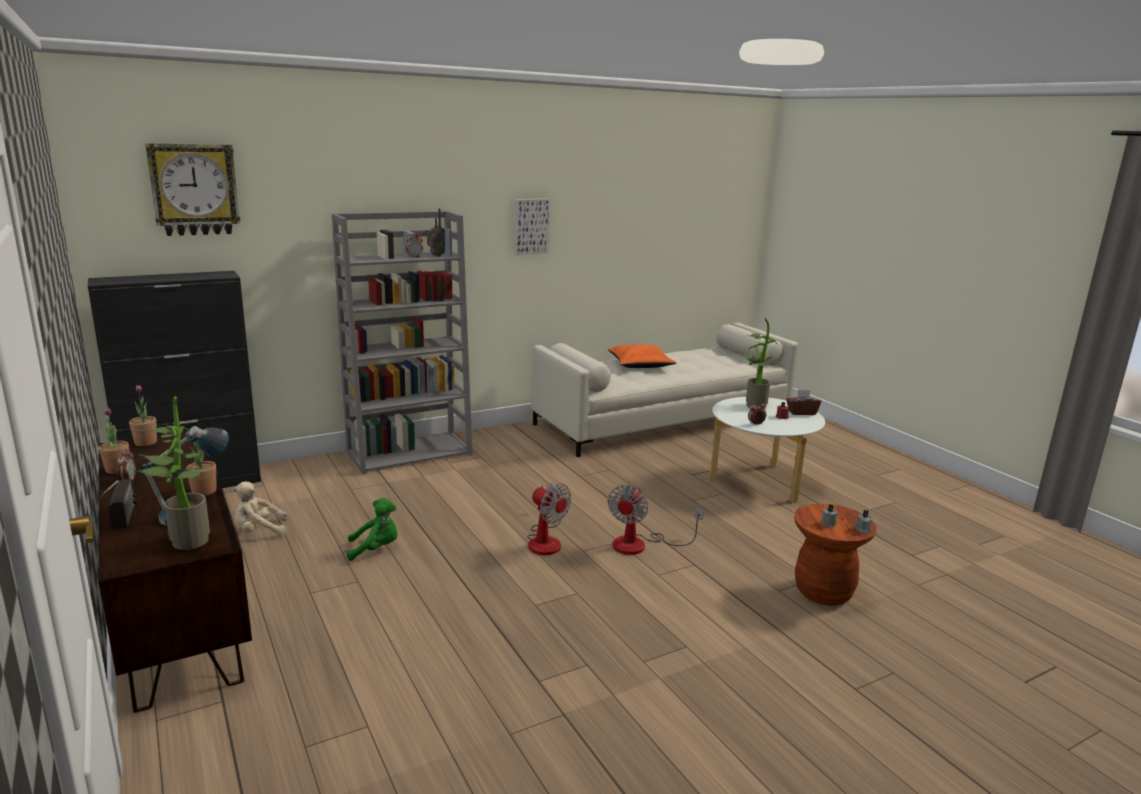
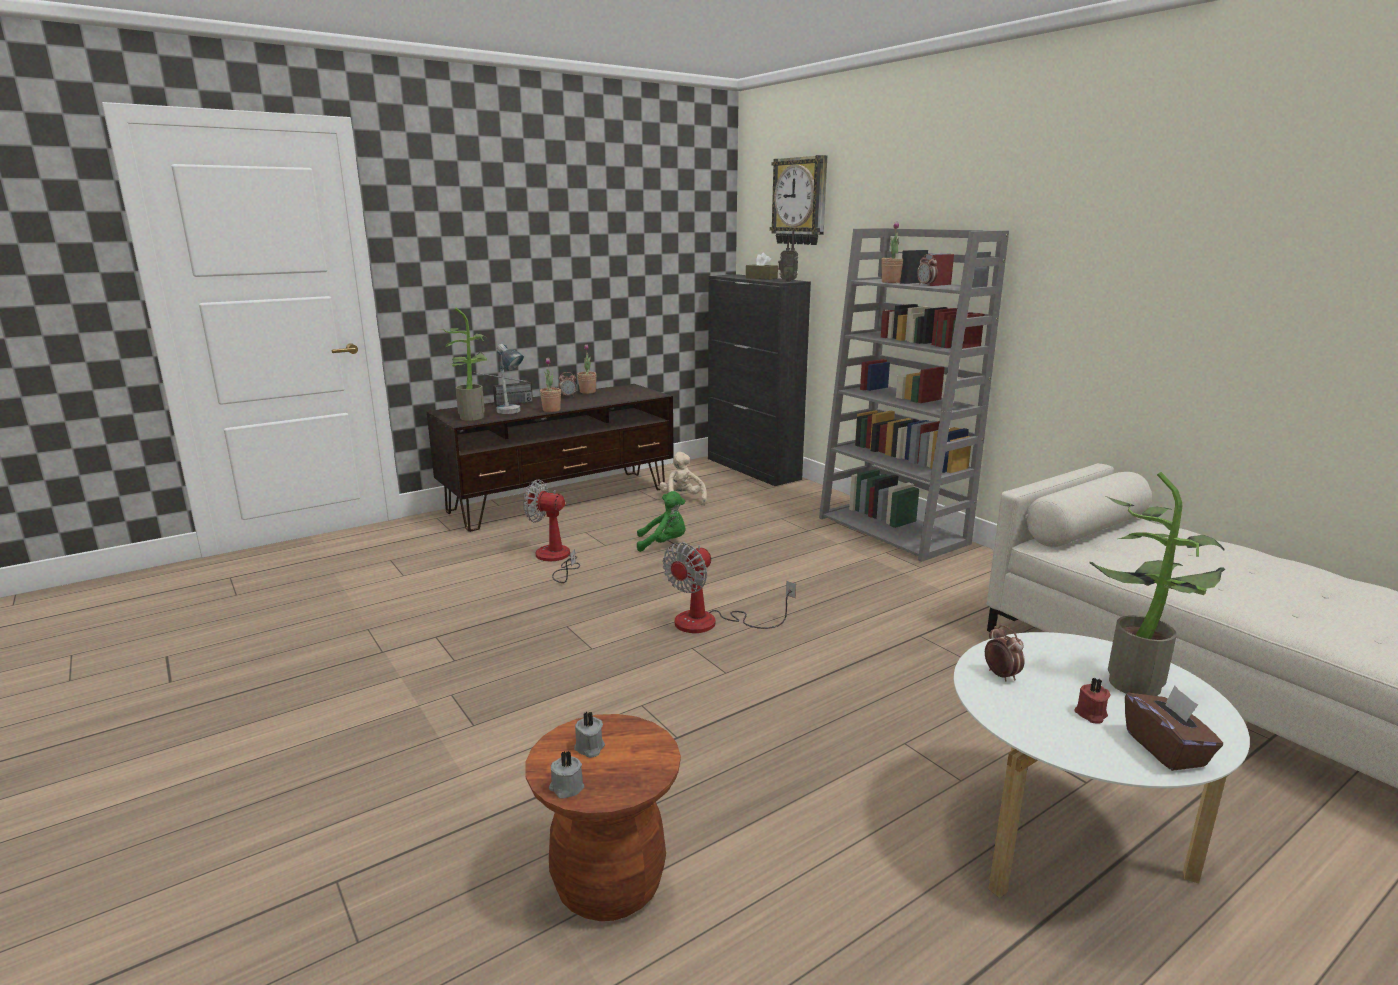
camera: 85 degrees right, 0 degrees up
(146, 442) = (638, 390): potted plant -> potted plant (891, 282)
(170, 276) = (761, 278): none -> brown tissue box
(375, 549) = (664, 544): green plush toy -> green plush toy turned 75 degrees counterclockwise
(435, 256) = (950, 287): radio -> radio (788, 281)
(530, 226) = (1142, 263): picture -> none
(640, 364) = (1263, 572): orange pillow -> none
(640, 545) = (722, 690): fan -> fan (555, 559)

